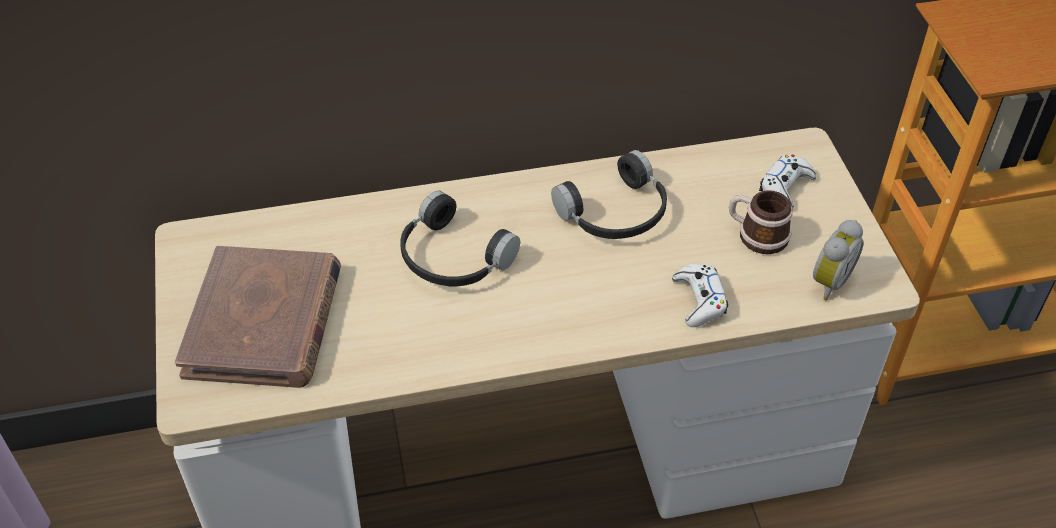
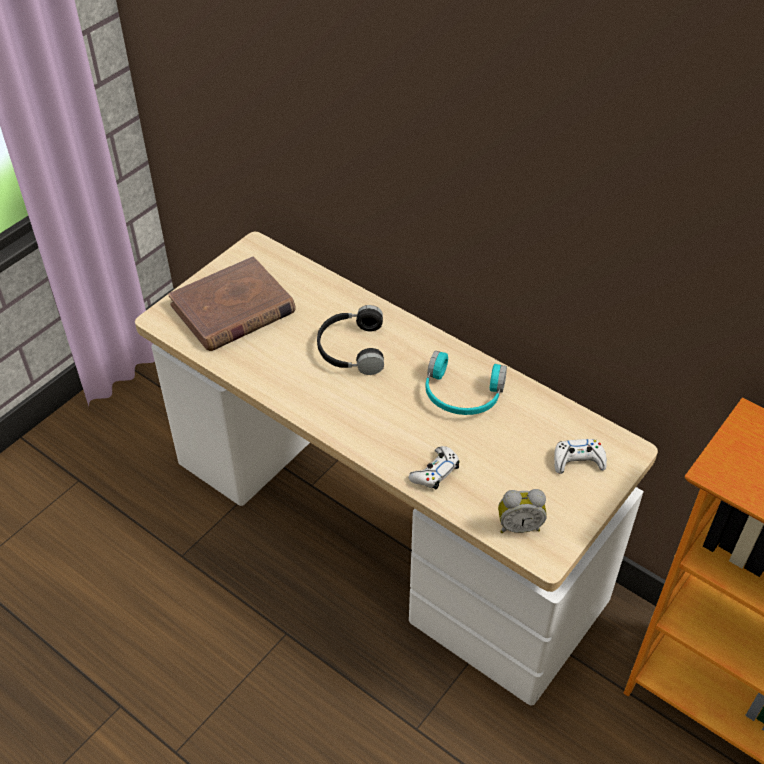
camera: 50 degrees right, 0 degrees up
(616, 214) = (462, 395): black headphones -> turquoise headphones
(756, 234) = (519, 469): mug -> none

